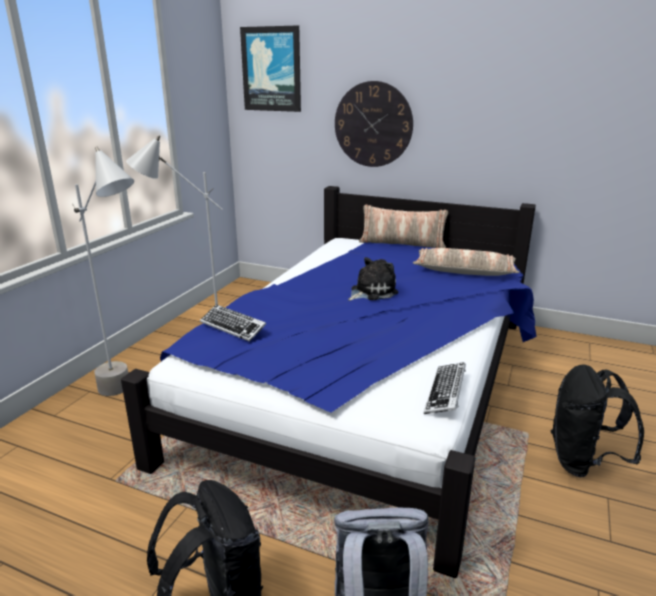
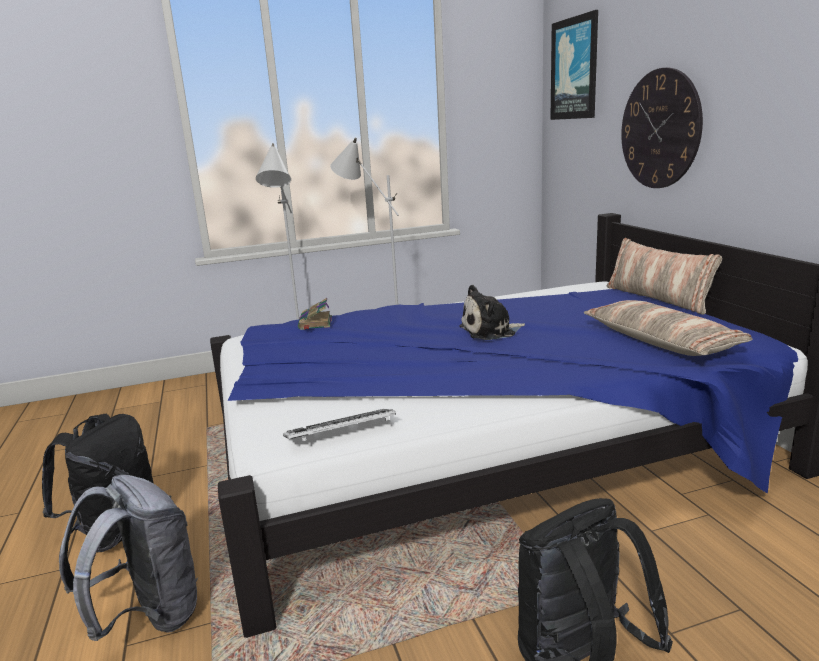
camera: 50 degrees right, 5 degrees down
(233, 327) = (315, 323): keyboard -> book
(371, 292) = (491, 331): plush toy -> plush toy turned 150 degrees clockwise

